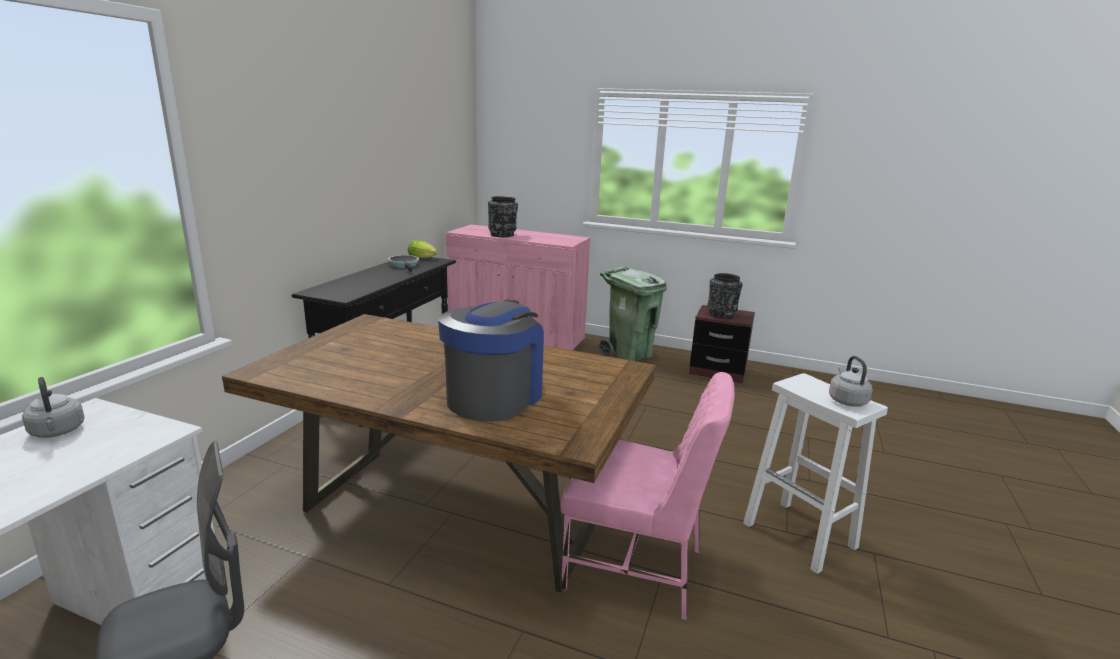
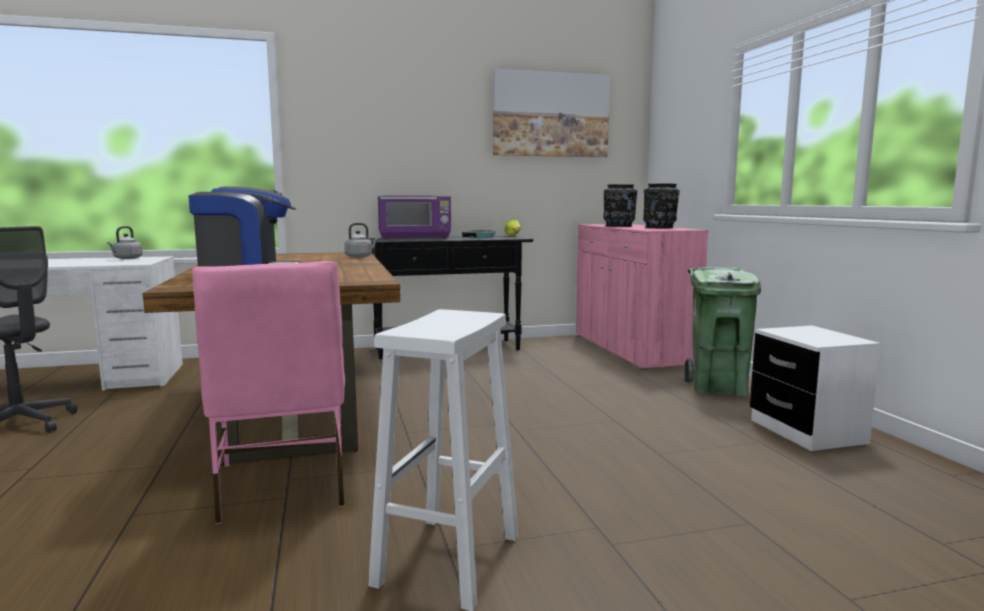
camera: 55 degrees right, 10 degrees down
(355, 281) = (415, 238): none -> purple microwave
(423, 125) = (551, 115): none -> picture
(717, 371) = (806, 432): brown nightstand -> white nightstand
(721, 314) = (804, 334): black vase -> black vase (660, 227)
(846, 400) = (436, 327): grey kettle -> grey kettle (360, 256)

